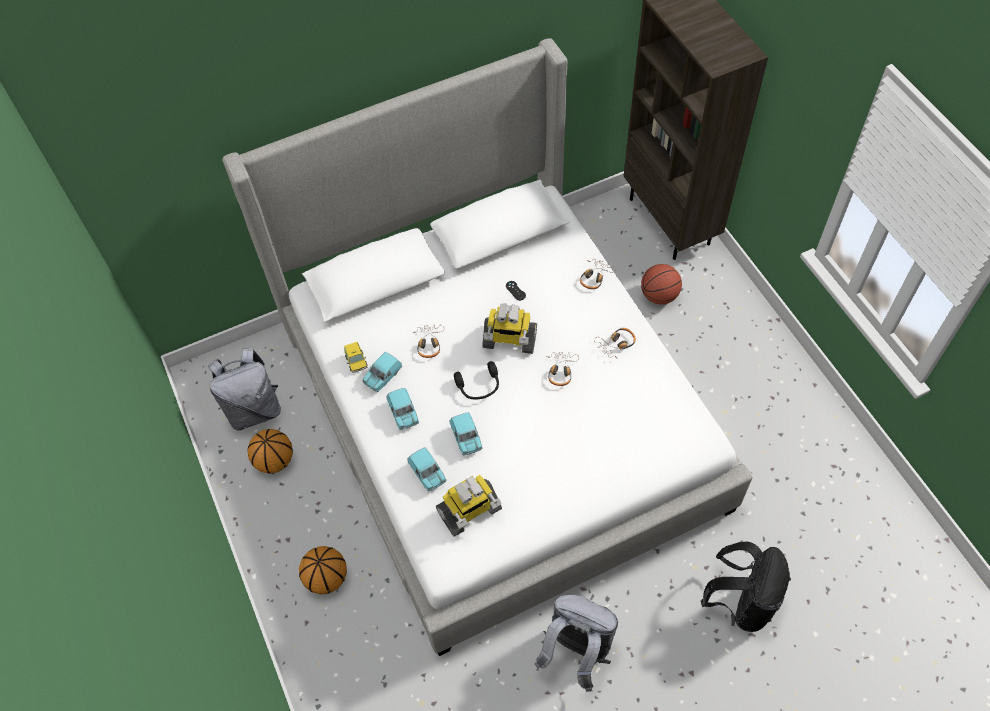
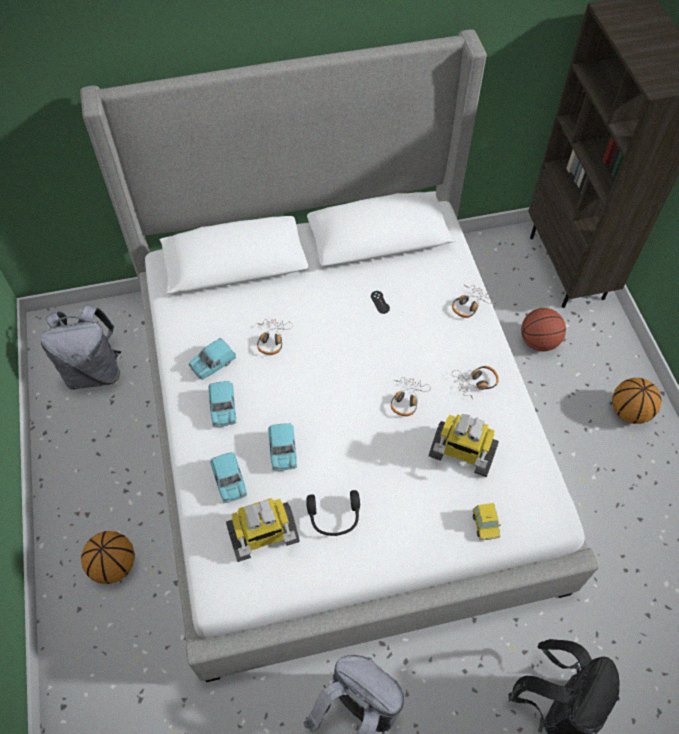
camera: 10 degrees right, 0 degrees up
(274, 460) = (98, 428): basketball -> basketball (628, 411)
(356, 361) = (190, 342): toy car -> toy car (485, 525)
(479, 386) = (313, 397): black headphones -> black headphones (334, 517)
(509, 340) = (359, 353): toy robot -> toy robot (461, 453)

